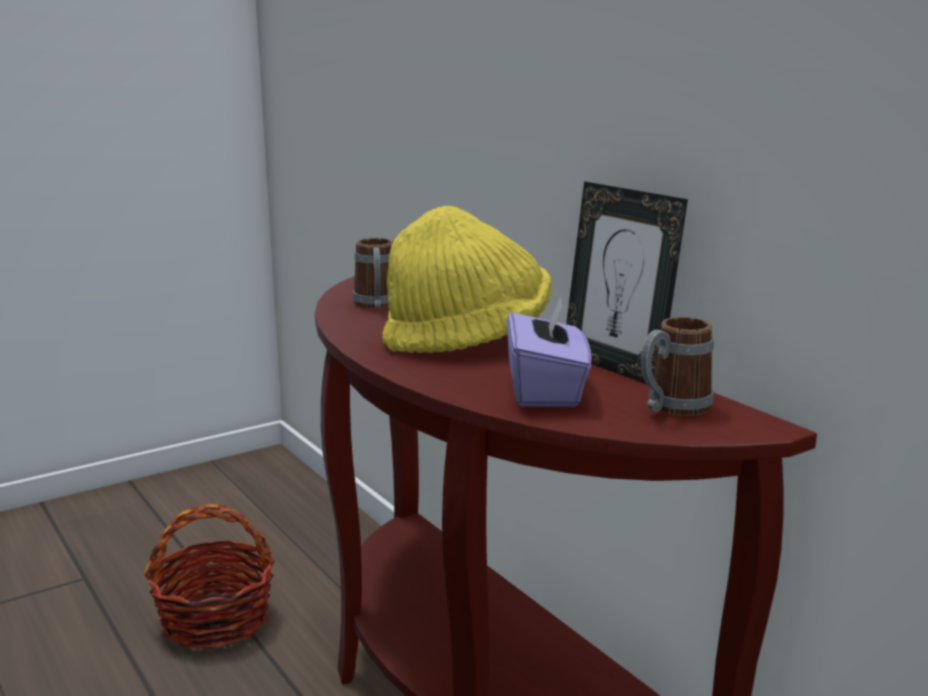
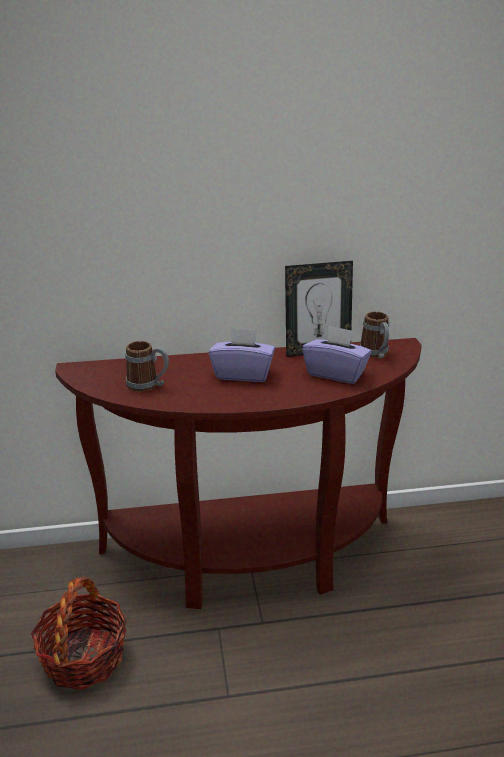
camera: 65 degrees left, 10 degrees up
(467, 340) = (243, 374): yellow hat -> purple tissue box

